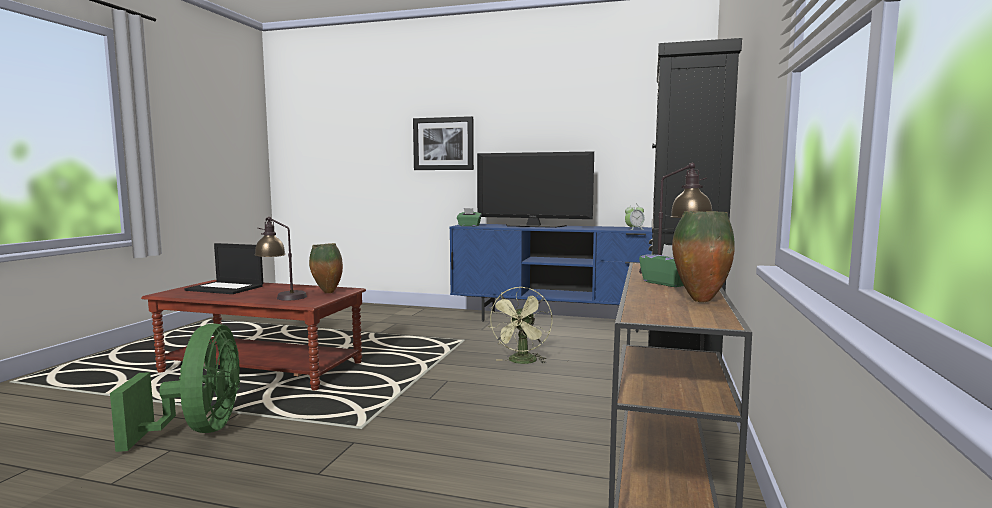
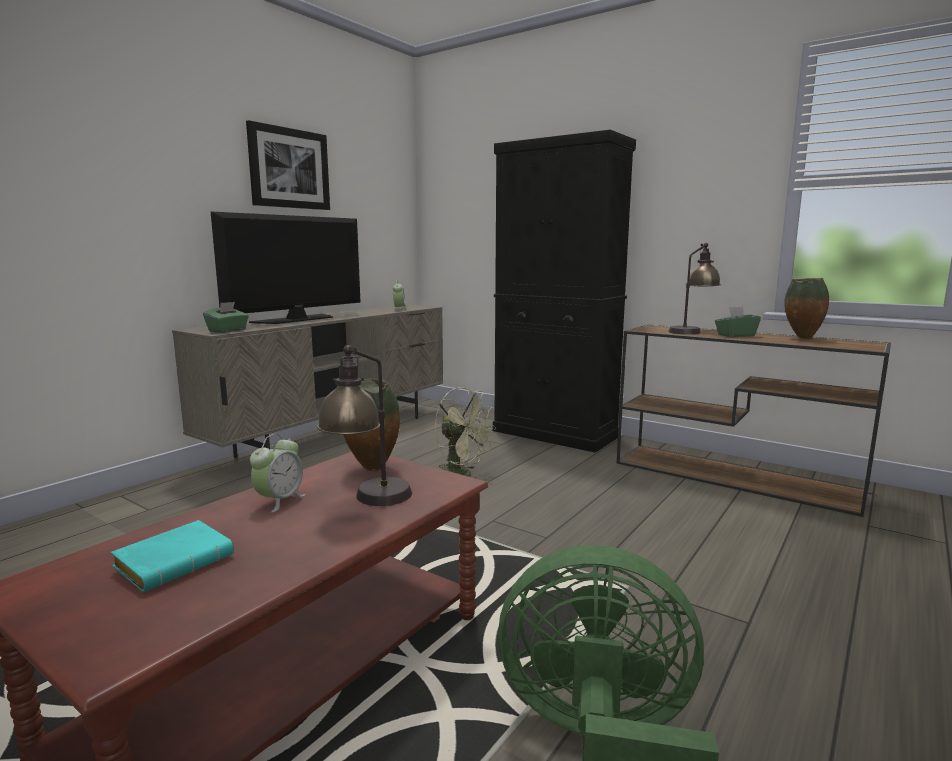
camera: 70 degrees left, 5 degrees up
(226, 288) = (176, 561): laptop -> turquoise book
(284, 288) = (279, 501): none -> alarm clock
(443, 144) = (112, 188): picture -> picture (289, 168)
(561, 321) = (336, 436): blue tv stand -> beige tv stand

